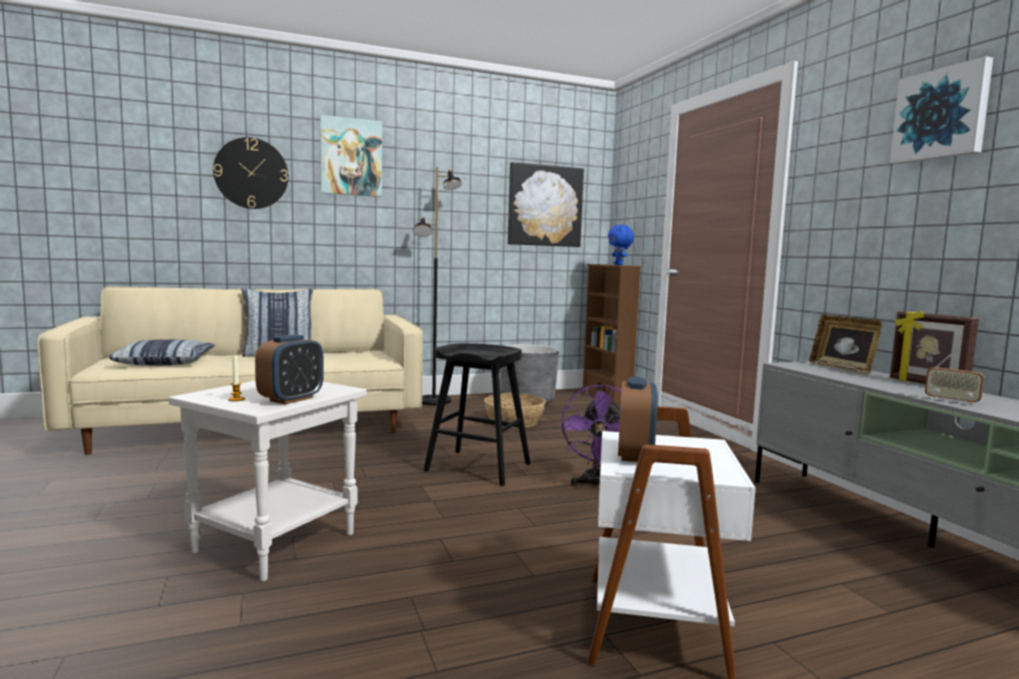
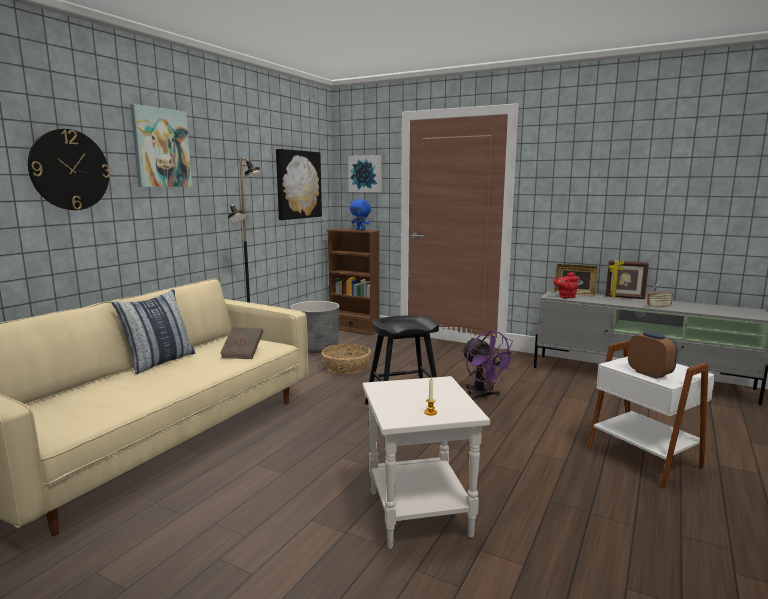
camera: 40 degrees left, 5 degrees up
(166, 362) = (83, 404): pillow -> none
(291, 399) = (455, 399): alarm clock -> none
(343, 360) = (243, 353): none -> brown book
(809, 368) = (565, 297): none -> red teapot
(941, 114) = (620, 154): picture -> picture (366, 174)

